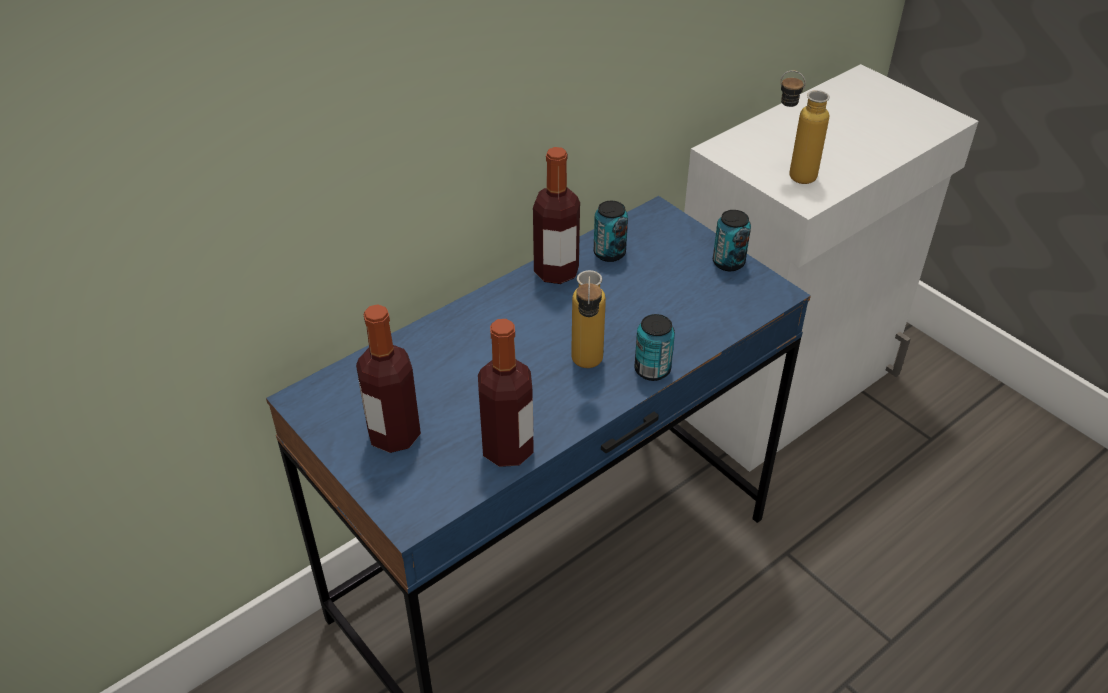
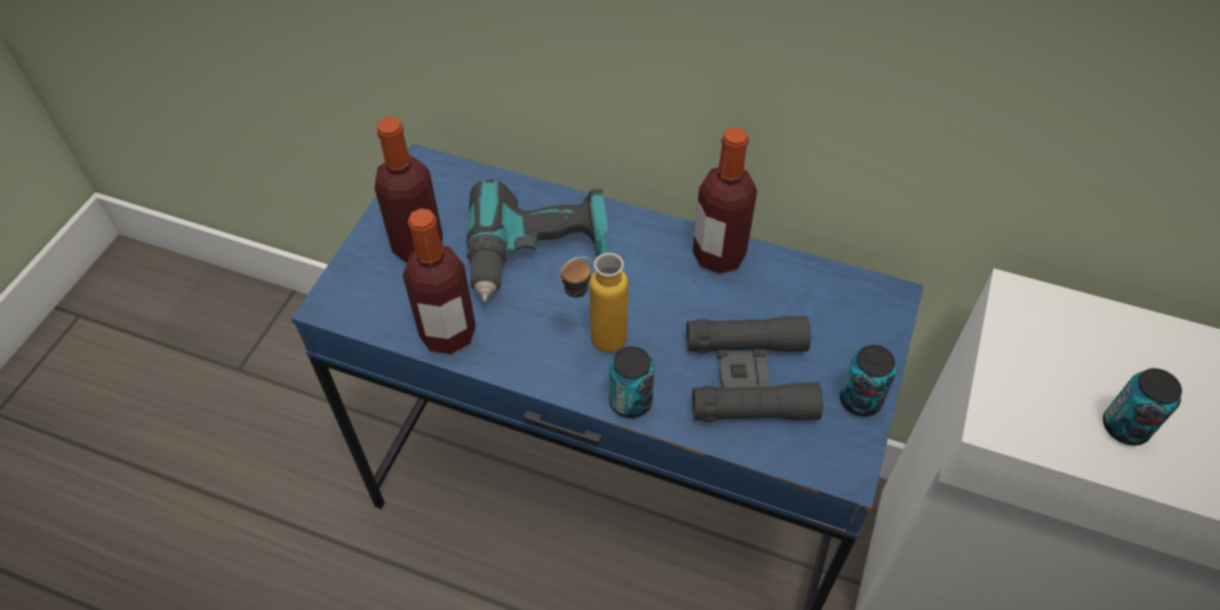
camera: 60 degrees right, 10 degrees up
(469, 365) = (538, 253): none -> power drill
(609, 253) = (784, 285): can -> can (1125, 427)
(674, 303) = (749, 377): none -> black binoculars
(791, 174) = (1037, 388): bottle -> none

